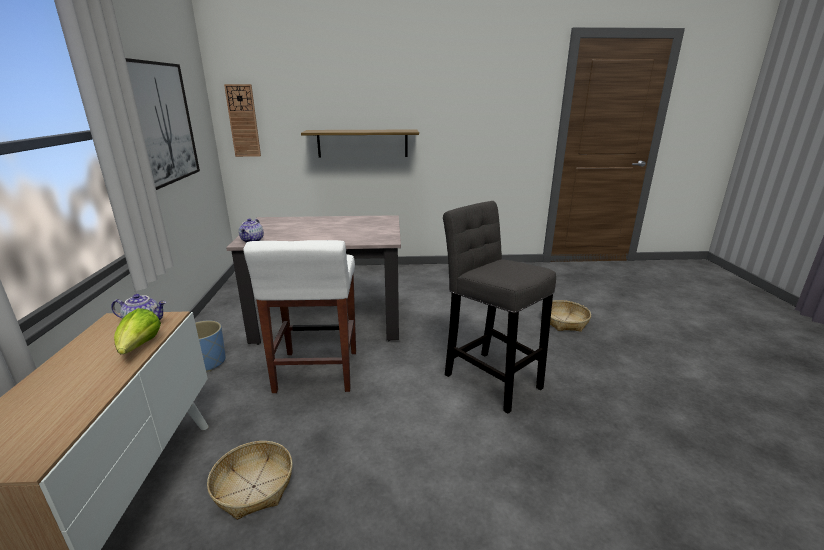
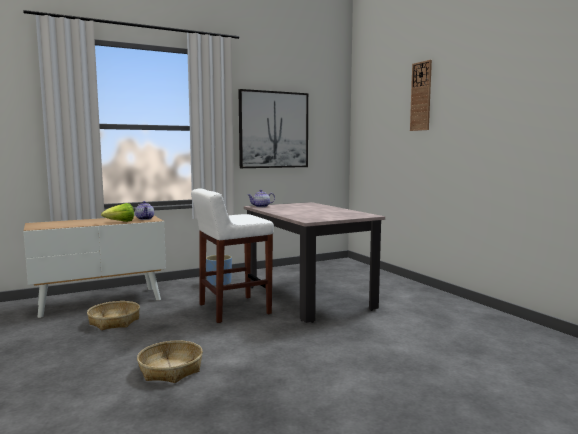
camera: 65 degrees right, 15 degrees down
(243, 121) = (364, 135): wall clock -> wall clock (421, 96)
(362, 143) = (435, 154): shelf -> none
(489, 378) = (284, 370): grey stool -> none
(564, 321) = (472, 401): basket -> basket (171, 369)

